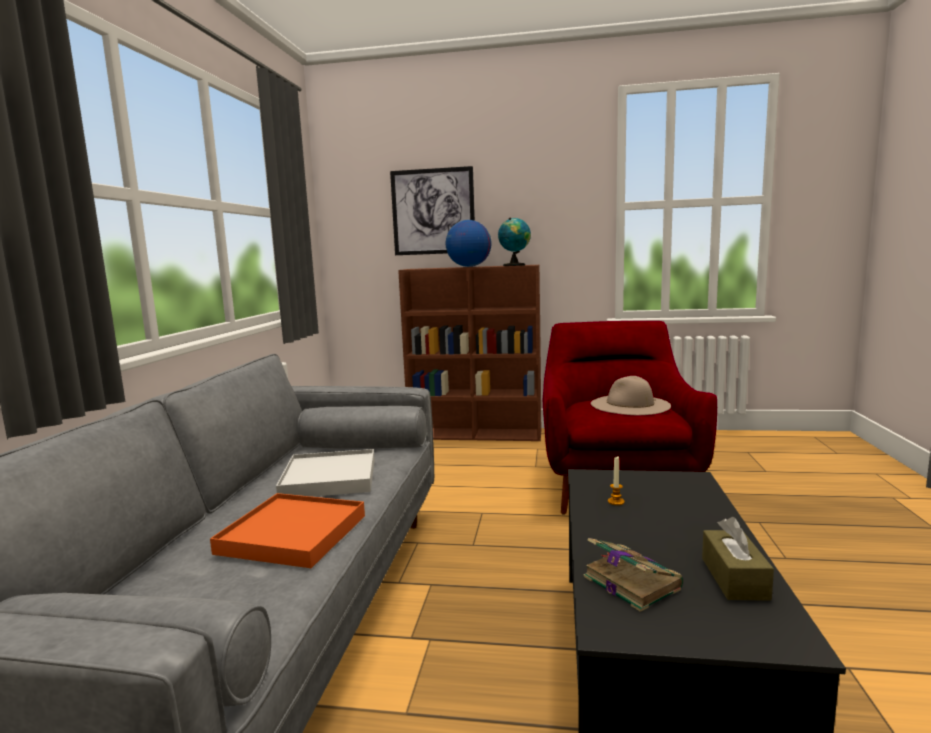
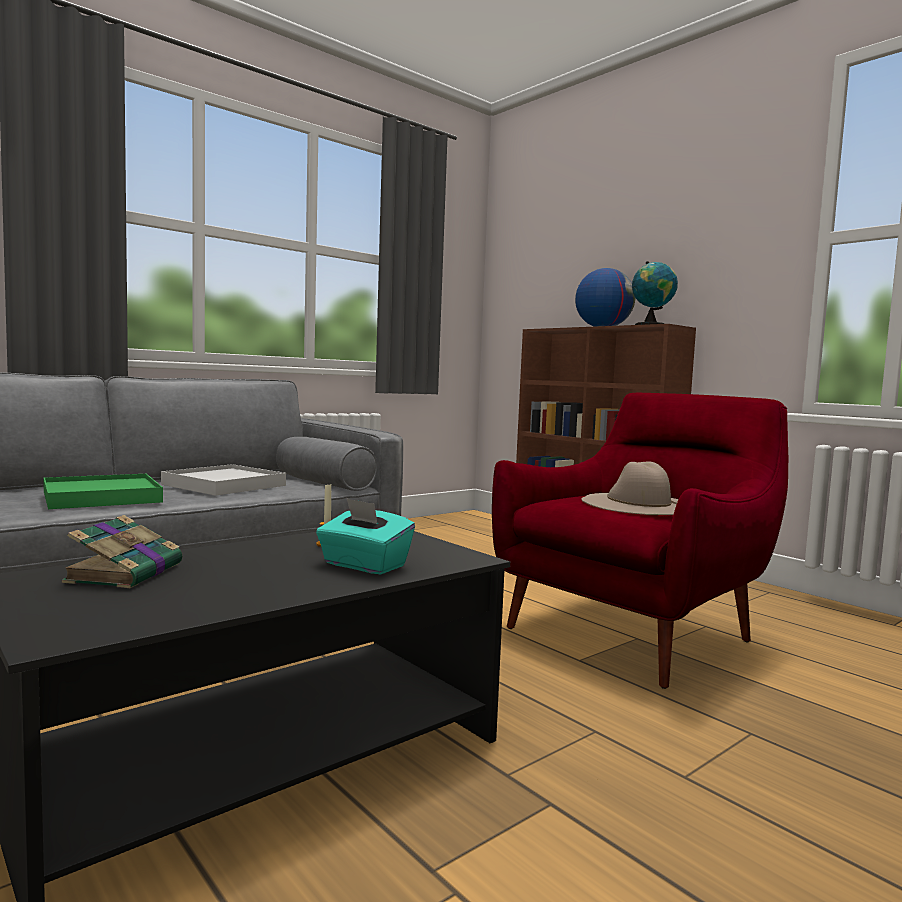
camera: 40 degrees right, 5 degrees down
(293, 534) = (102, 497): orange tray -> green tray
(433, 211) = (587, 263): picture -> none
(685, 507) = (364, 565): none -> turquoise tissue box
(734, 578) = (190, 602): brown tissue box -> none

